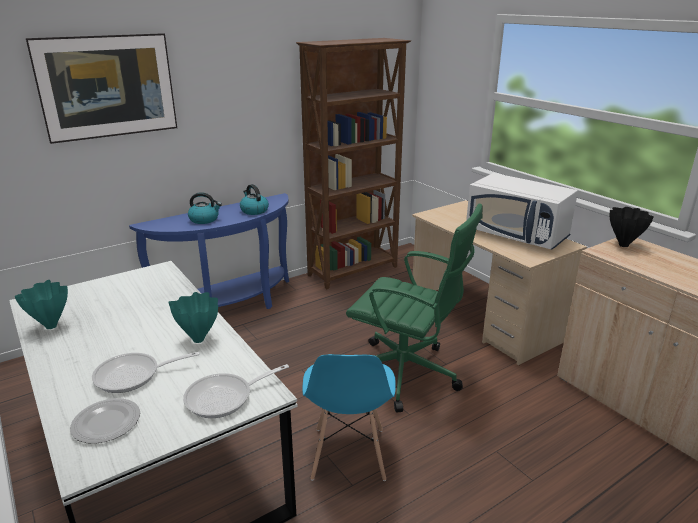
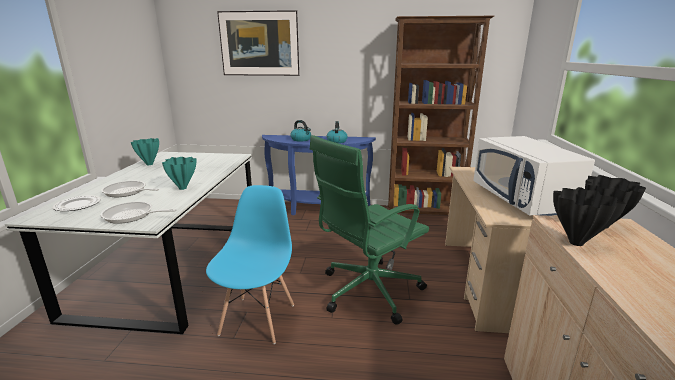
camera: 40 degrees right, 5 degrees down
(348, 454) = (258, 318): blue chair -> blue chair turned 150 degrees clockwise
(406, 374) = (367, 291): green office chair -> green office chair turned 75 degrees clockwise
(632, 264) = (574, 242): none -> black vase

